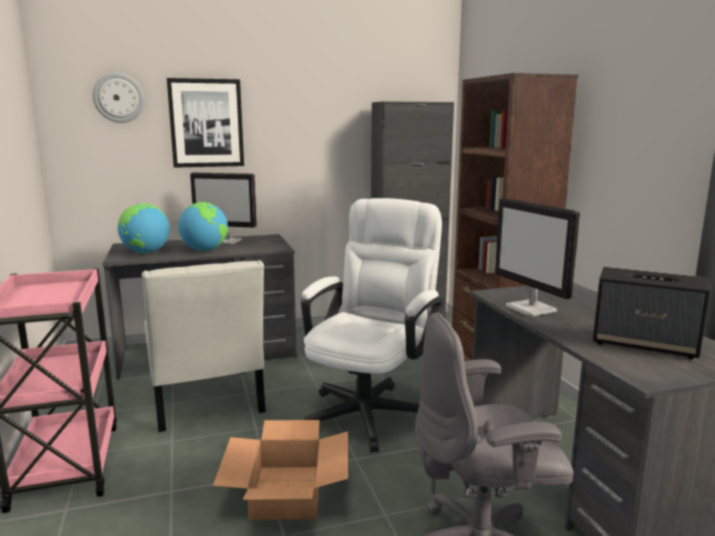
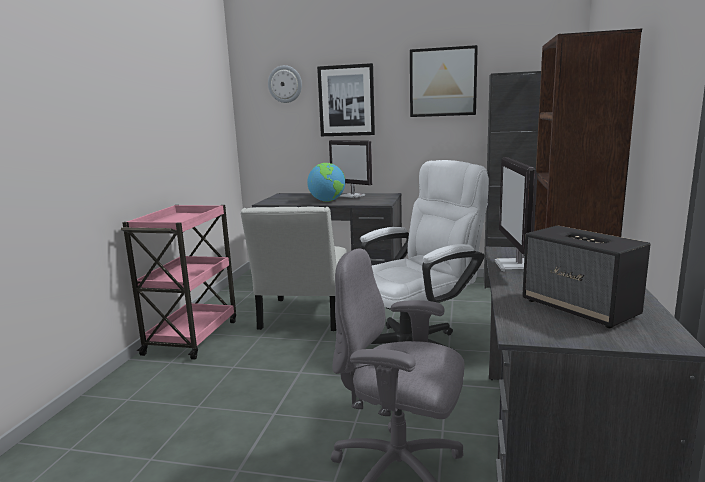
camera: 30 degrees right, 0 degrees up
(145, 253) = (287, 200): globe -> none
(286, 492) = (301, 387): cardboard box -> none
(321, 107) = (443, 82): none -> picture

